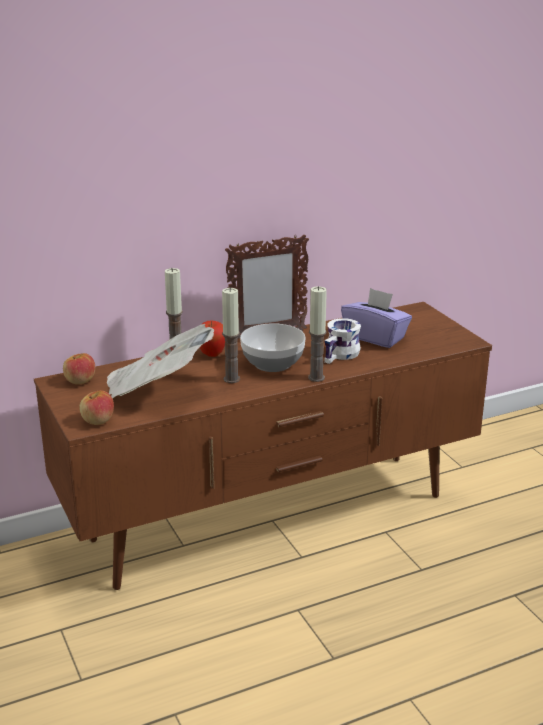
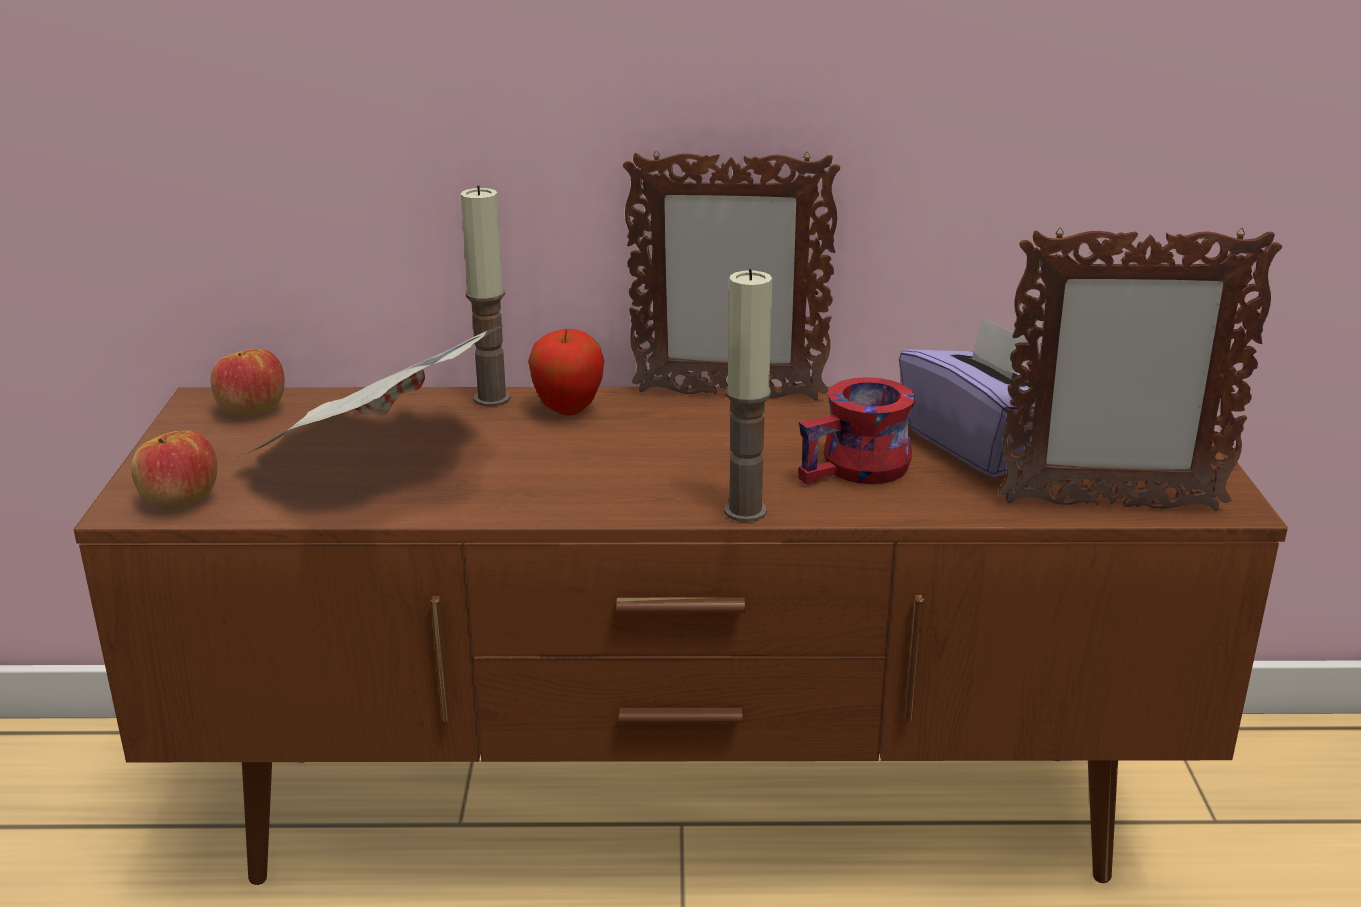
camera: 25 degrees right, 0 degrees up
(231, 379) = (550, 472): candle -> none
(273, 363) = (680, 456): bowl -> none
(342, 355) = (859, 471): white mug -> red mug
(433, 349) = (1109, 505): none -> picture frame

